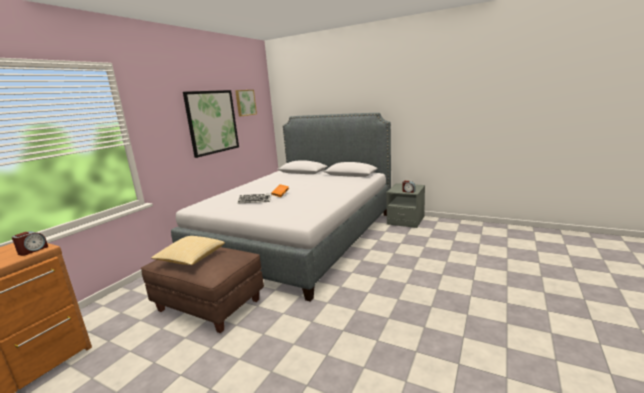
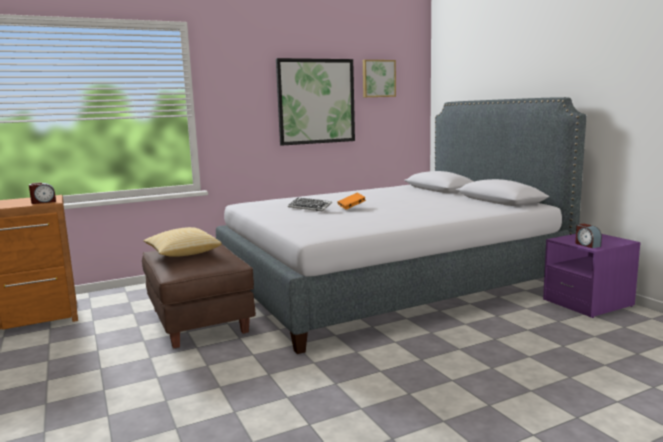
camera: 35 degrees right, 5 degrees down
(406, 221) = (588, 303): grey nightstand -> purple nightstand

